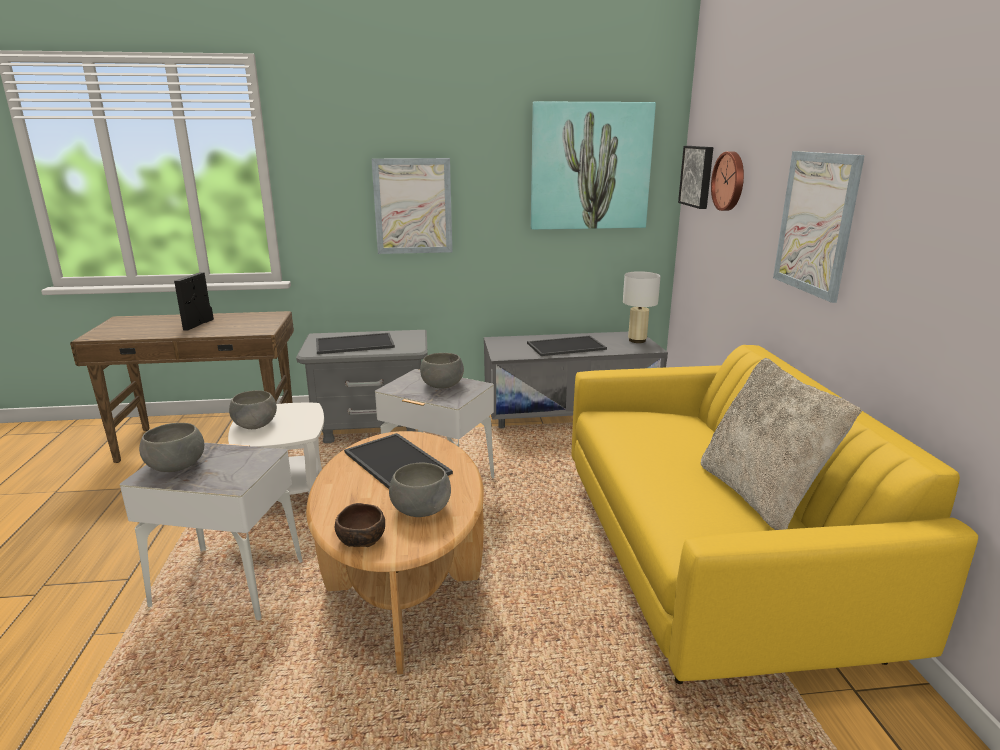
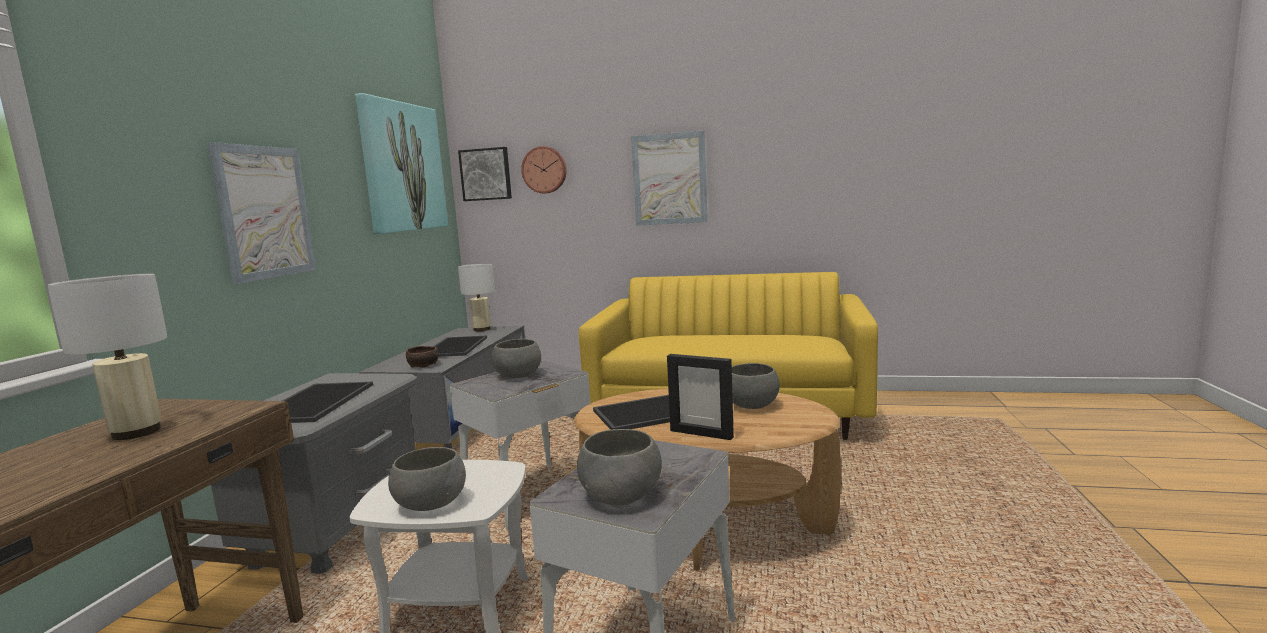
camera: 70 degrees left, 10 degrees down
(198, 324) = (69, 457): picture frame -> picture frame (702, 433)
(229, 324) = (138, 432): none -> white table lamp
(362, 539) = (796, 424): brown bowl -> brown bowl (424, 365)
(761, 492) = (768, 331): beige pillow -> none

